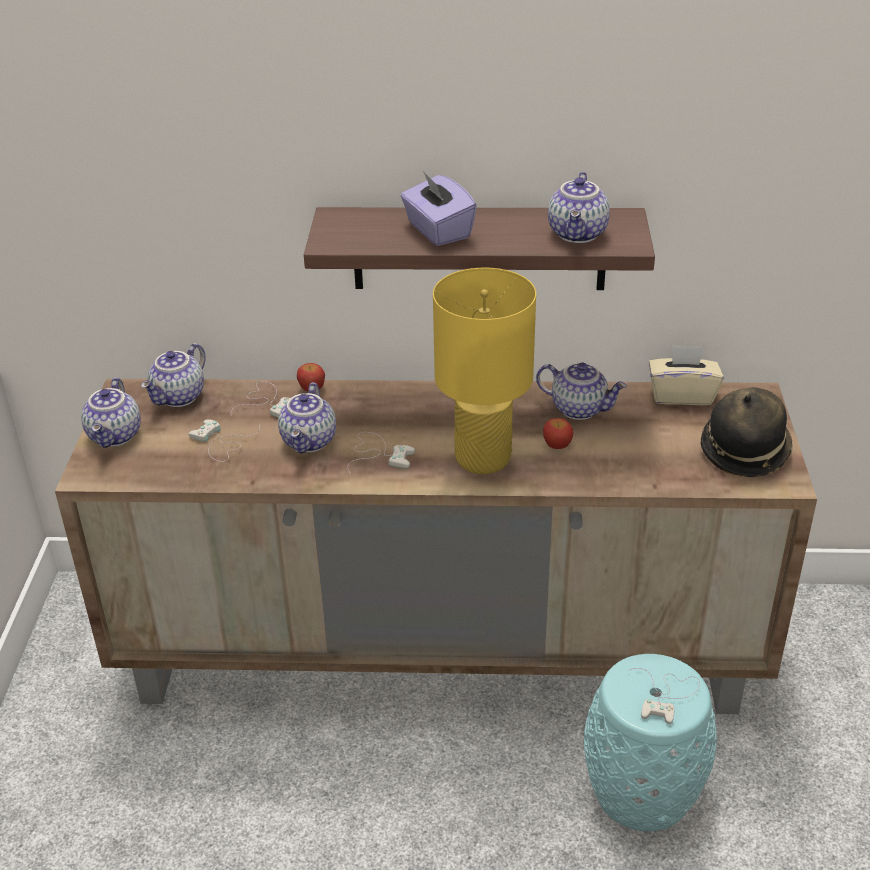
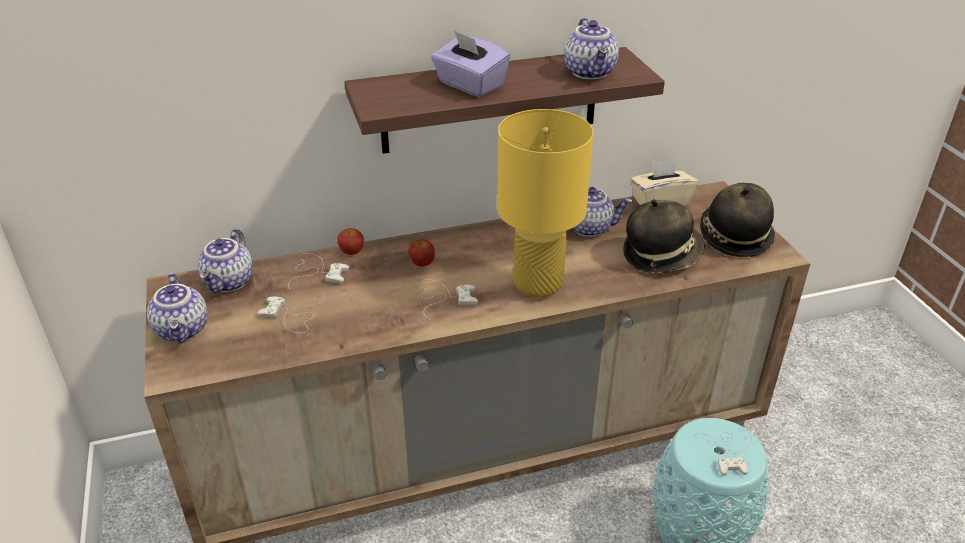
camera: 20 degrees left, 0 degrees up
(310, 442) = (376, 298): teapot -> none
(557, 445) = (589, 260): apple -> apple (422, 263)
(642, 455) = (661, 255): none -> hat

